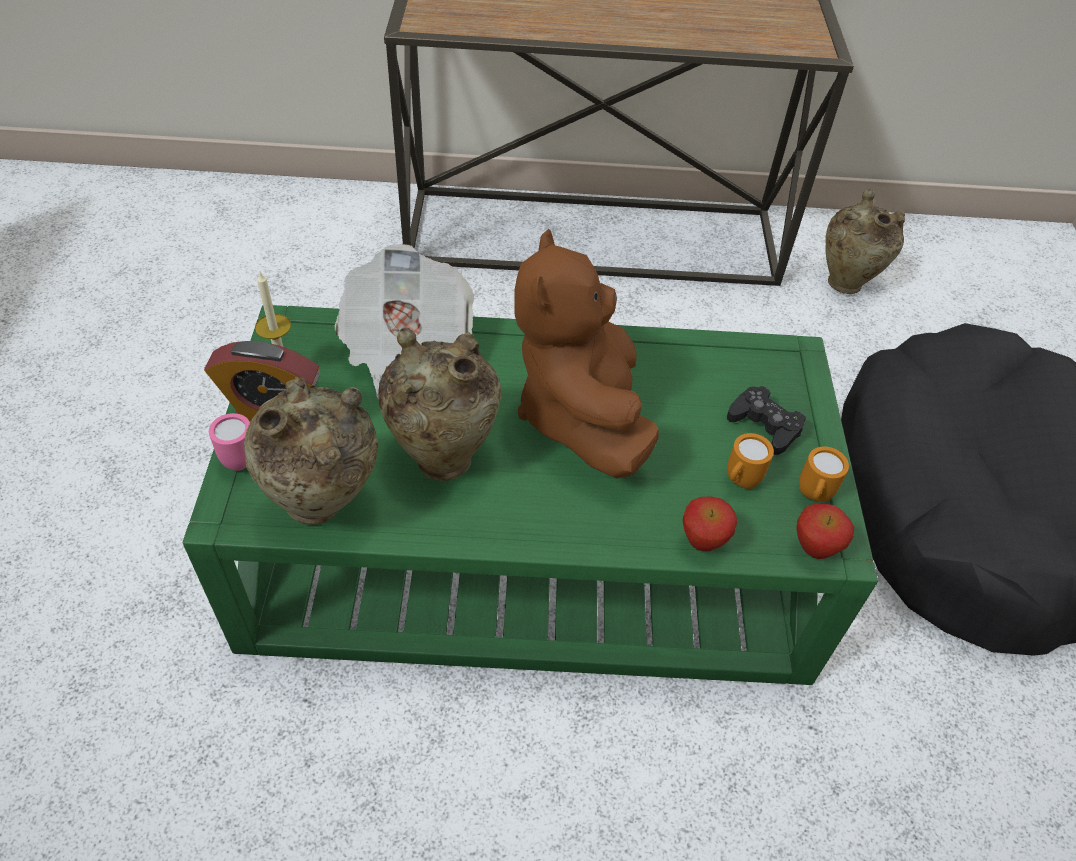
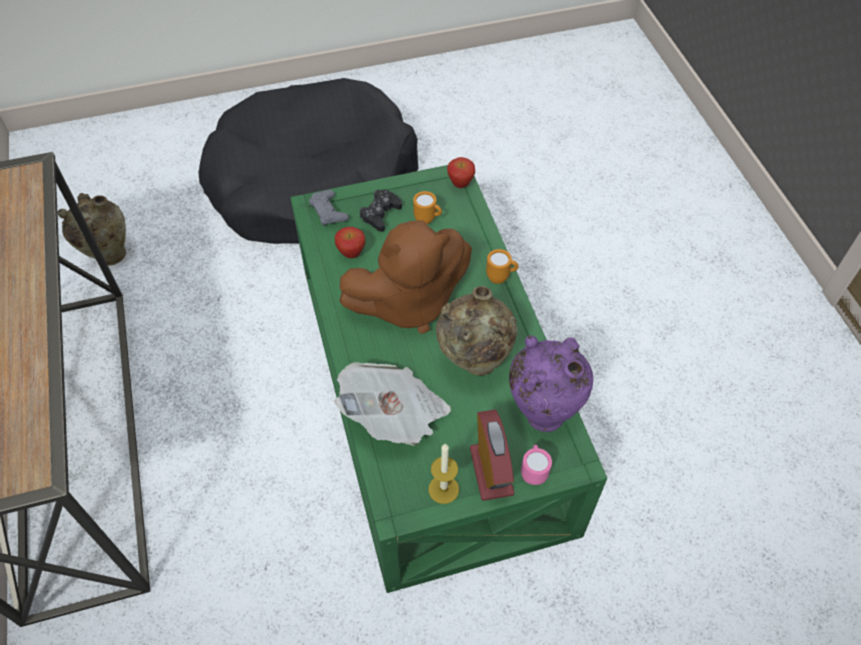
camera: 105 degrees left, 5 degrees up
(324, 505) = (543, 411): beige vase -> purple vase
(702, 542) = (478, 228): apple -> apple (351, 254)
(782, 369) = (328, 211): none -> grey game controller
(813, 496) = (425, 188): orange mug -> orange mug (501, 278)

